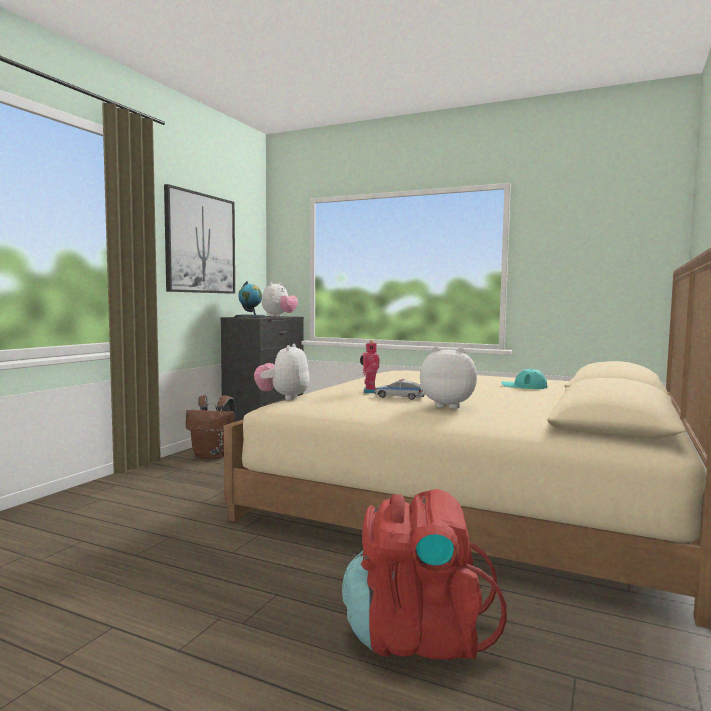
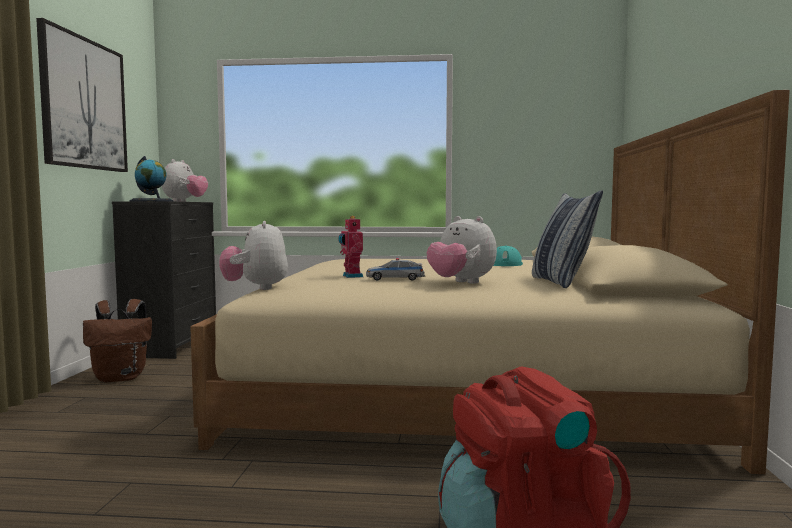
camera: 20 degrees left, 0 degrees up
(448, 405) = (461, 283): plush toy -> plush toy turned 135 degrees counterclockwise
(545, 412) = (561, 282): none -> pillow

